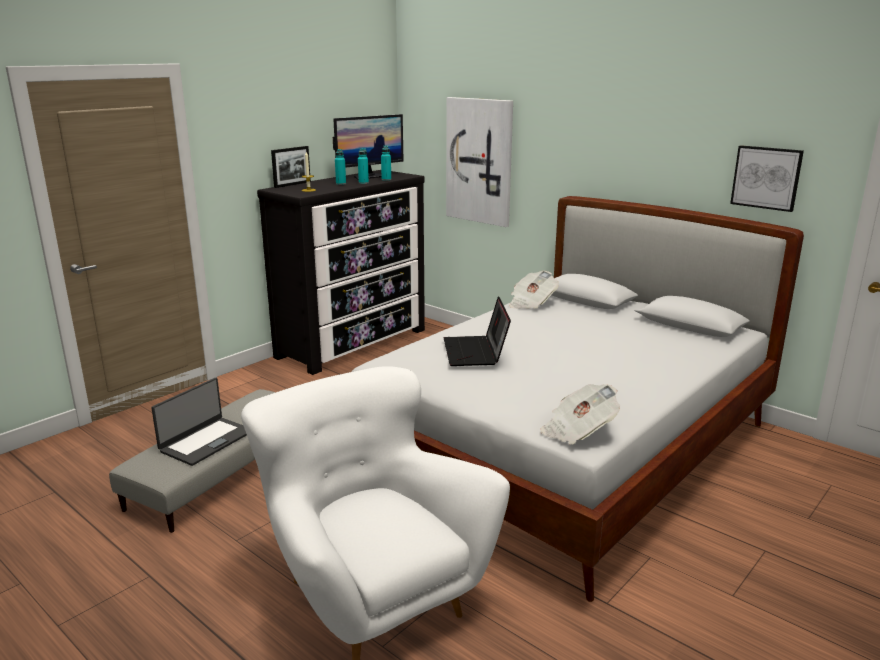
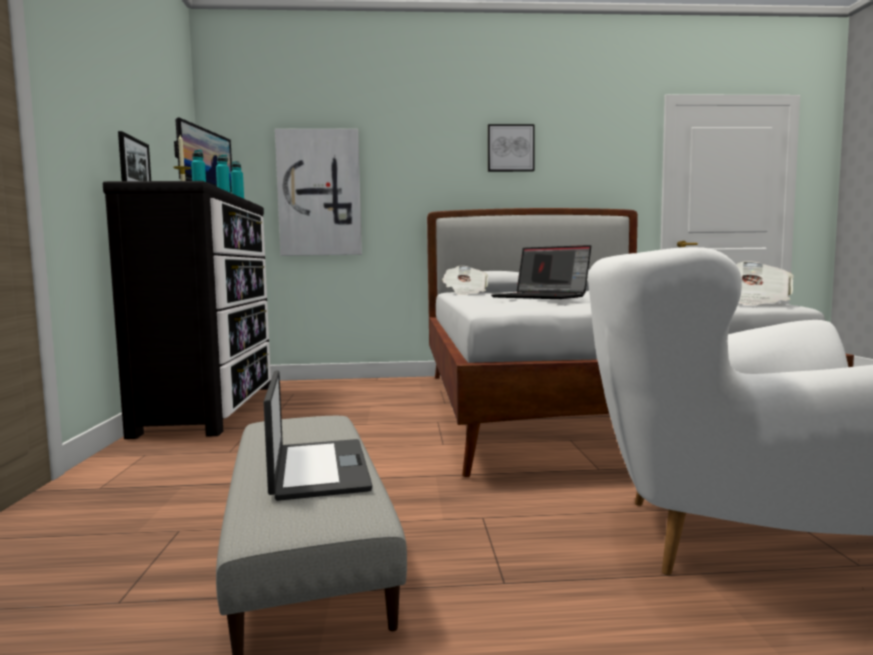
camera: 45 degrees left, 15 degrees down
(766, 177) = (598, 177): picture -> picture (510, 148)

